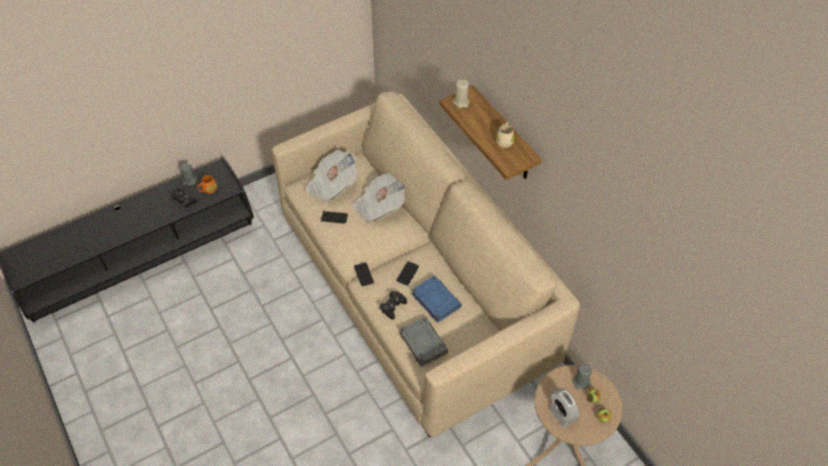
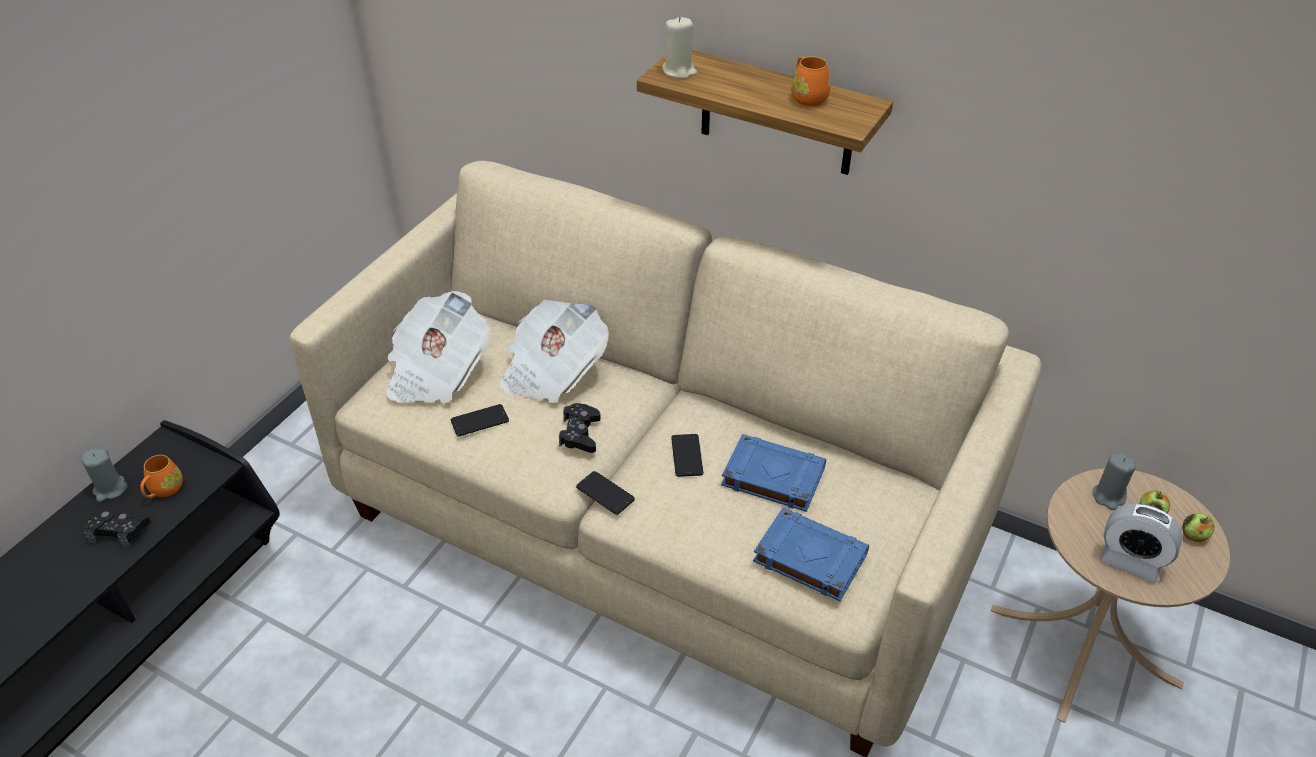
camera: 30 degrees left, 10 degrees down
(393, 306) = (704, 521): black game controller -> black game controller (580, 433)
(422, 343) = (808, 558): grey book -> blue book
(504, 140) = (807, 97): beige mug -> orange mug

